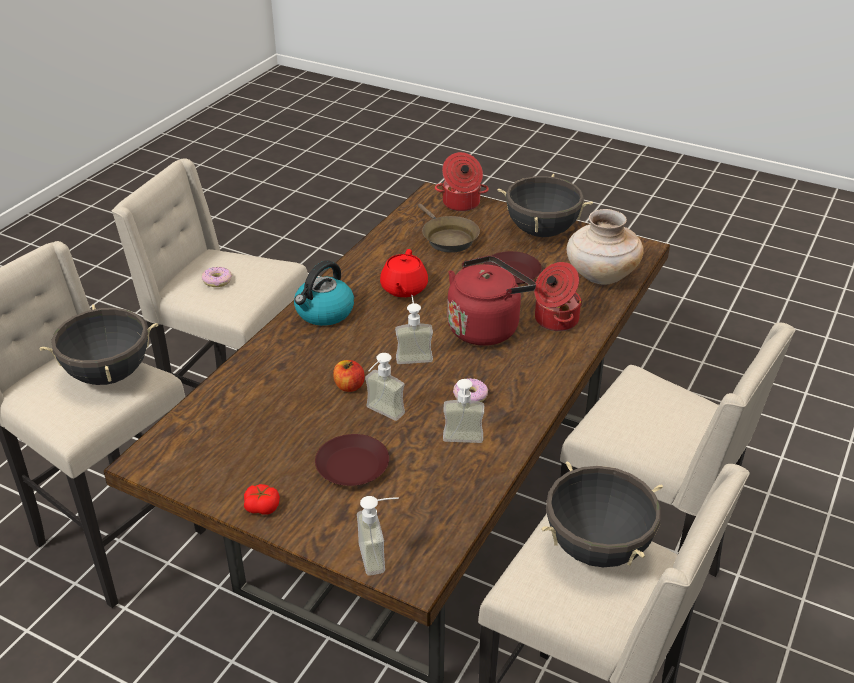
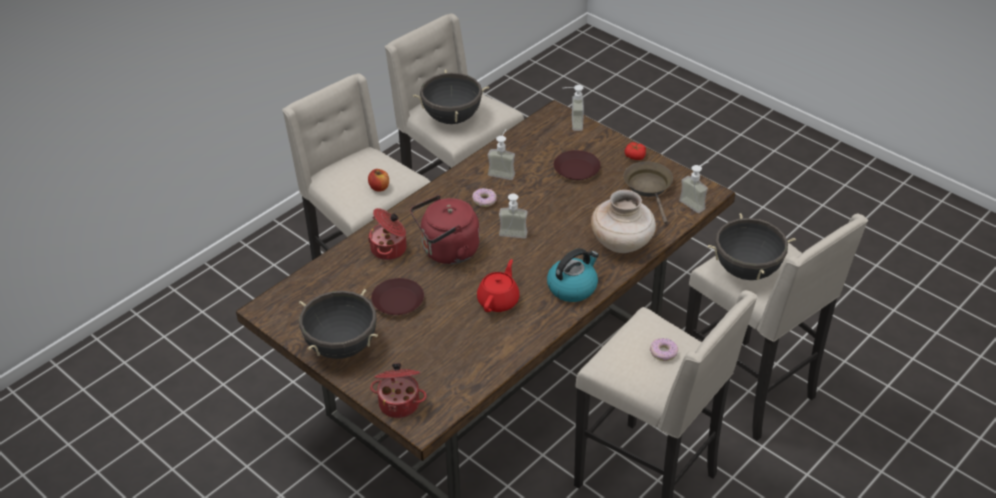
camera: 165 degrees left, 5 degrees up
(349, 386) = (566, 221): apple -> apple (379, 187)
(380, 415) = (550, 197): soap dispenser -> soap dispenser (696, 202)
(447, 238) = (435, 354): brown frying pan -> brown frying pan (649, 188)
(600, 276) = (324, 284): beige vase -> beige vase (622, 244)

